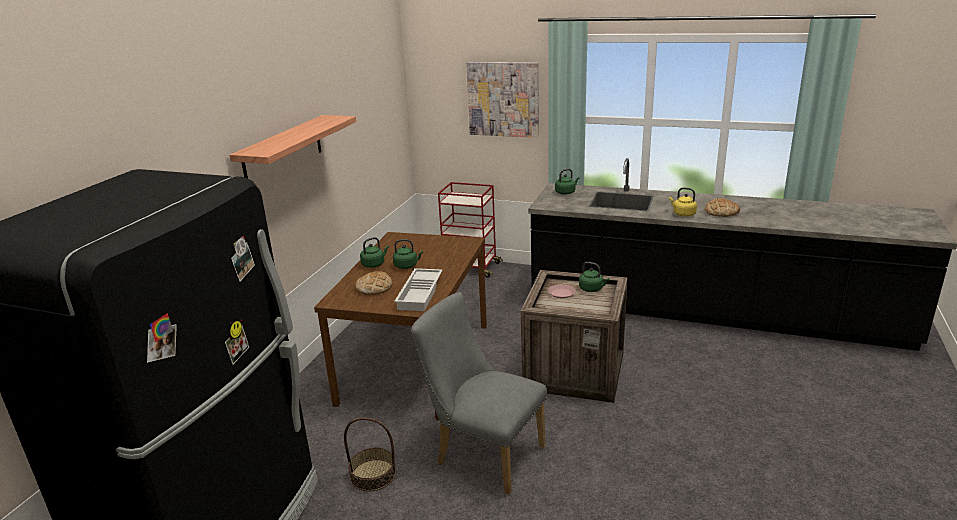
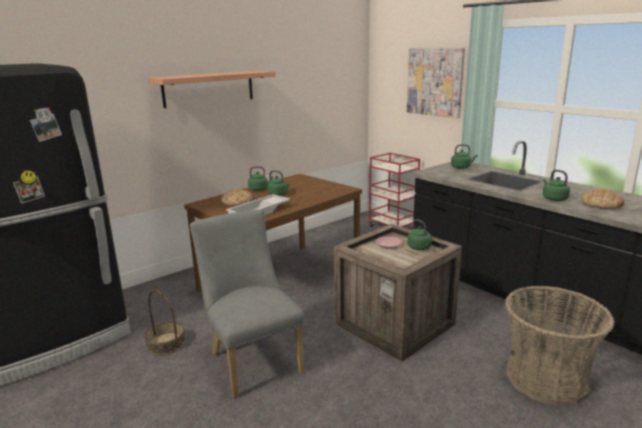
camera: 30 degrees right, 5 degrees down
(682, 214) = (553, 198): yellow kettle -> green kettle
(726, 375) = (546, 378): none -> basket

